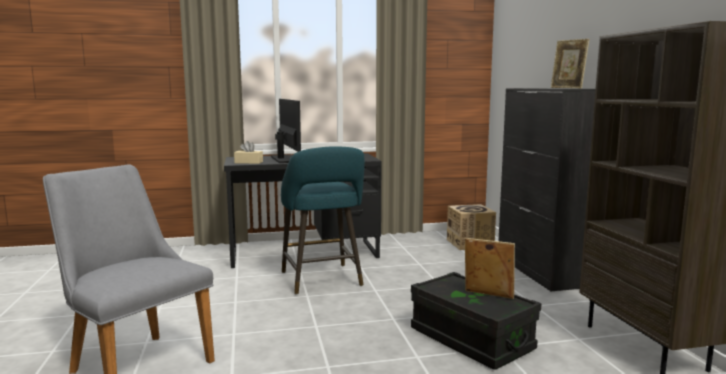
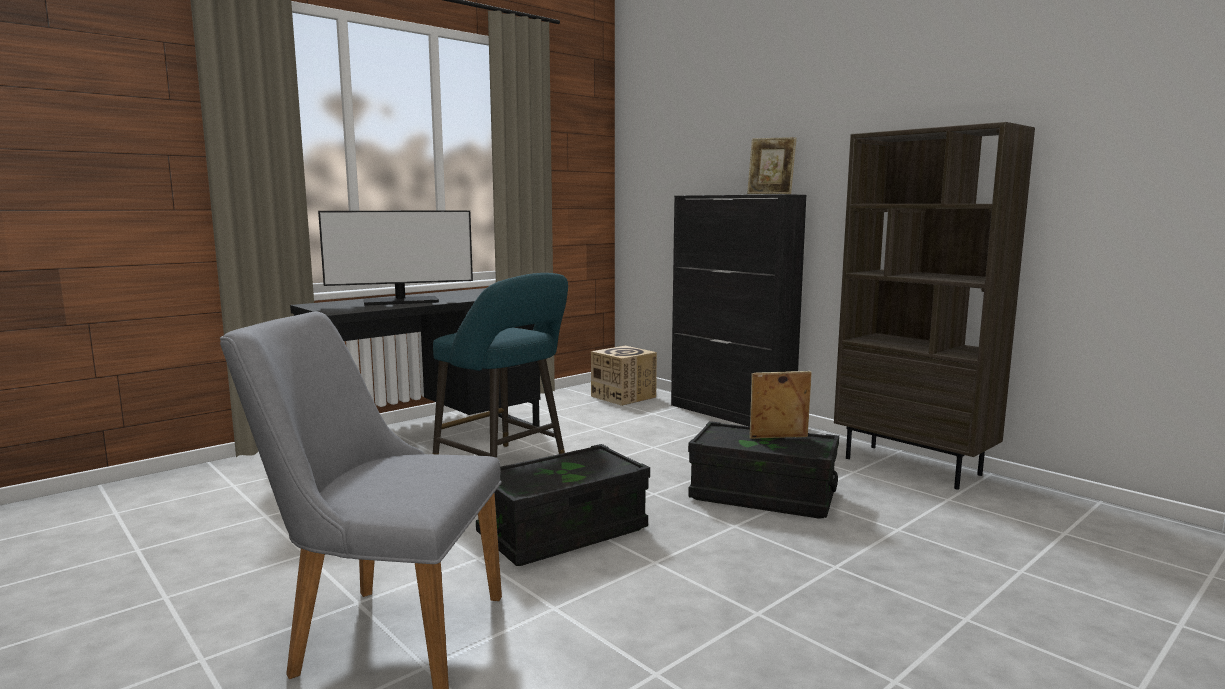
camera: 30 degrees left, 0 degrees up
(248, 162) = (356, 309): beige tissue box -> none
(285, 159) = (401, 301): monitor -> monitor turned 120 degrees clockwise
(300, 330) = (563, 532): none -> black storage box

